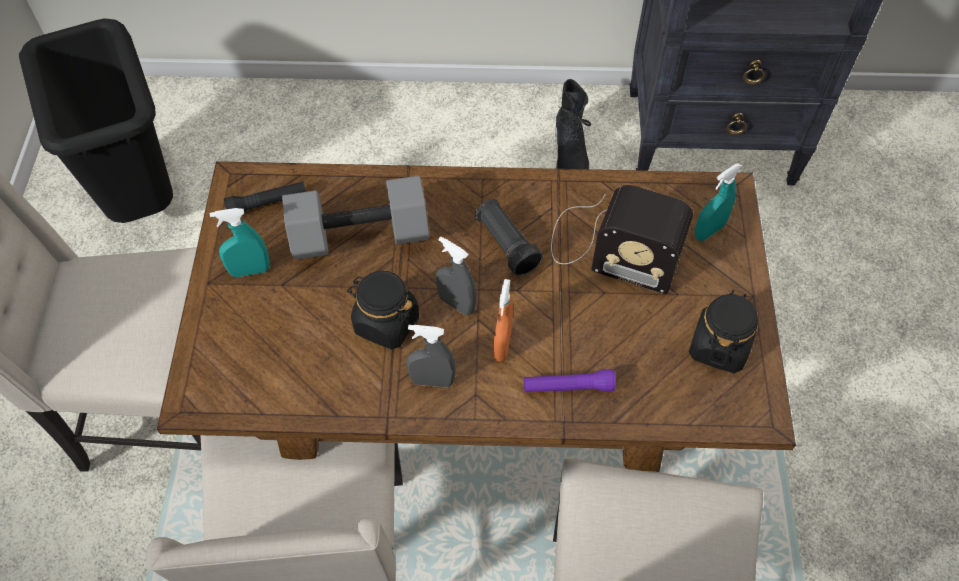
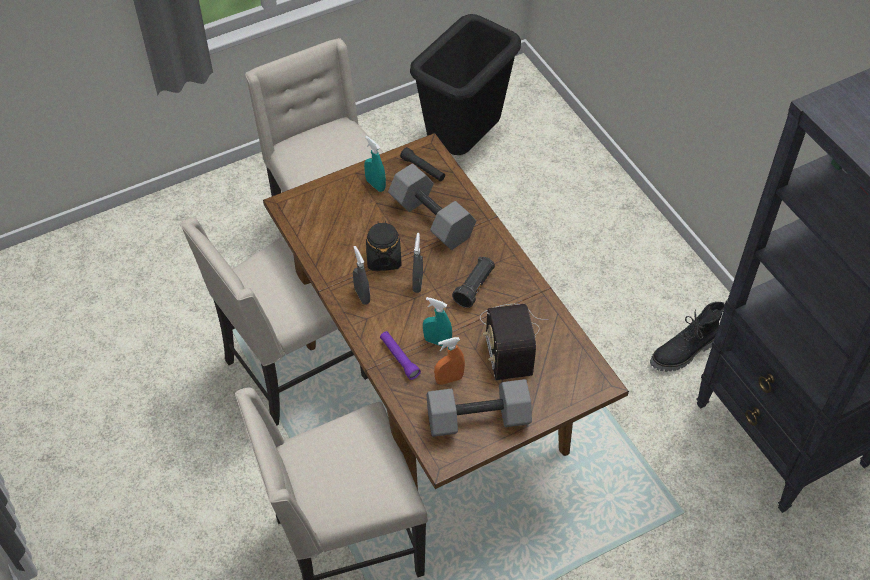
camera: 60 degrees right, 5 degrees down
(502, 345) = (405, 316): orange spray bottle -> orange spray bottle (449, 379)
(709, 231) = (561, 384): turquoise spray bottle -> turquoise spray bottle (437, 341)
(719, 346) = (477, 421): black jar -> grey dumbbell

